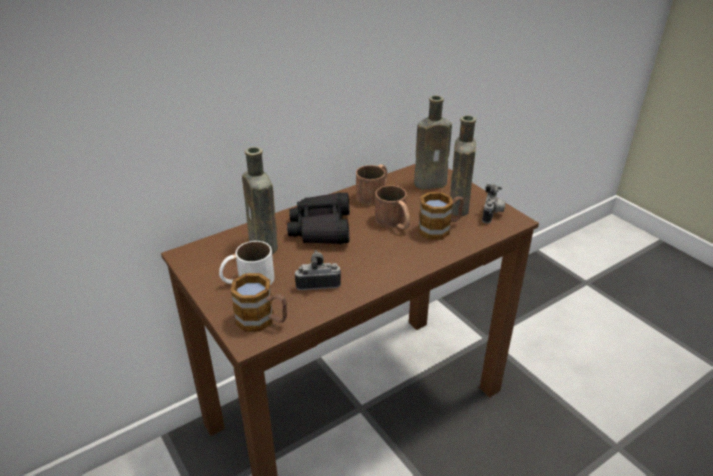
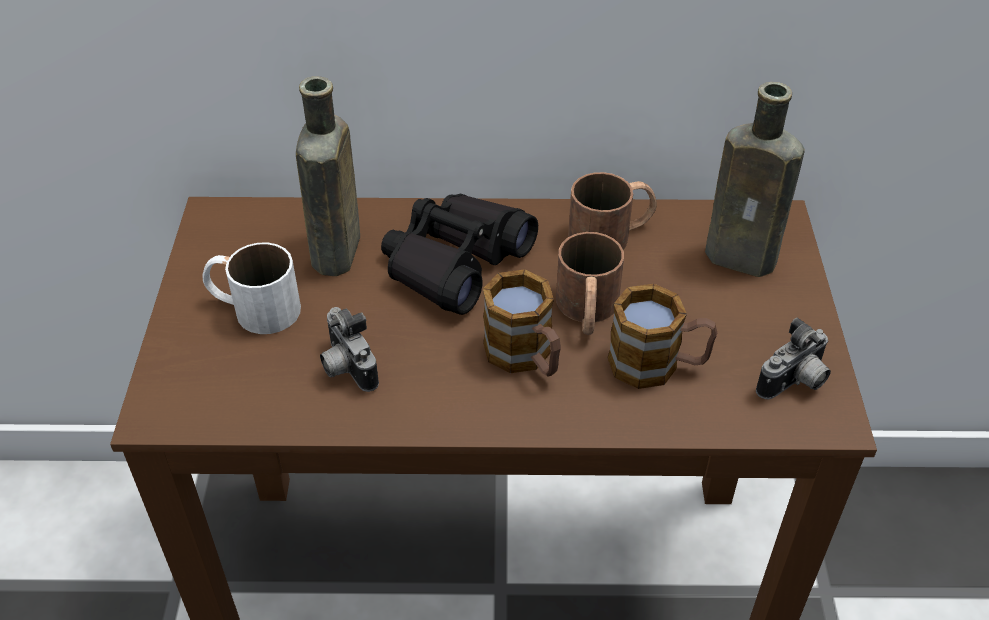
camera: 35 degrees right, 10 degrees up
(262, 321) = (205, 391): mug -> mug (525, 357)
(318, 283) = (346, 368): camera -> camera turned 150 degrees counterclockwise
(458, 205) = (746, 331): brown bottle -> none

